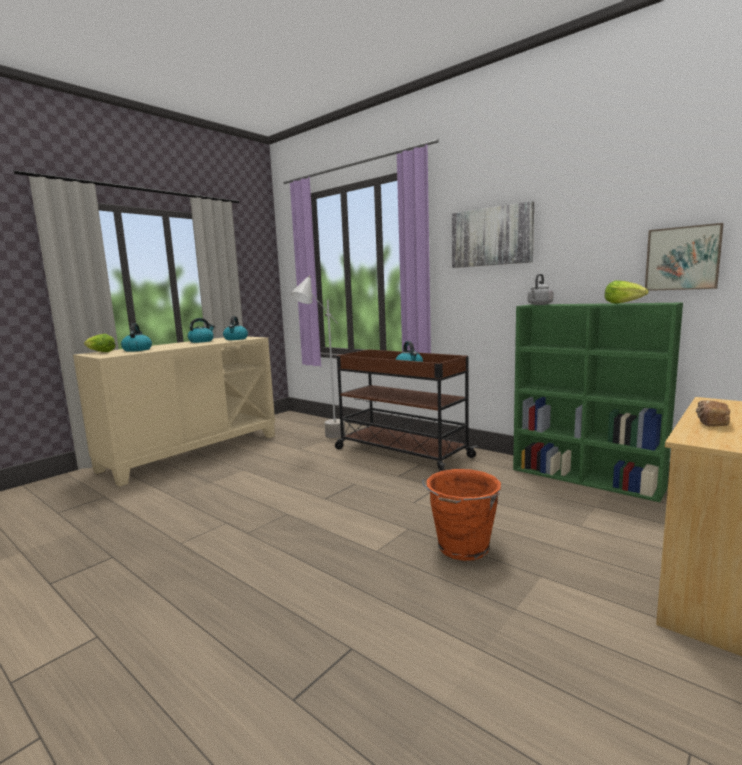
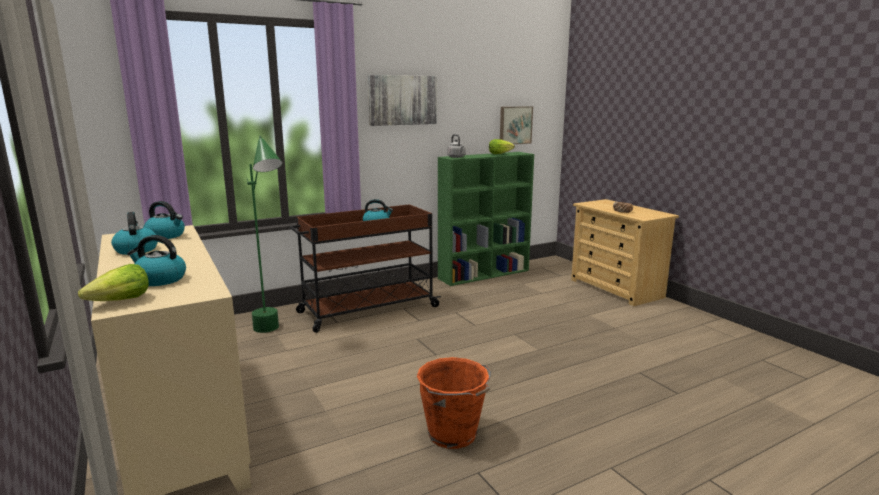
camera: 70 degrees left, 5 degrees up
(324, 439) = (274, 334): grey floor lamp -> green floor lamp
(462, 548) = (550, 325): orange bucket -> orange bucket (454, 435)

